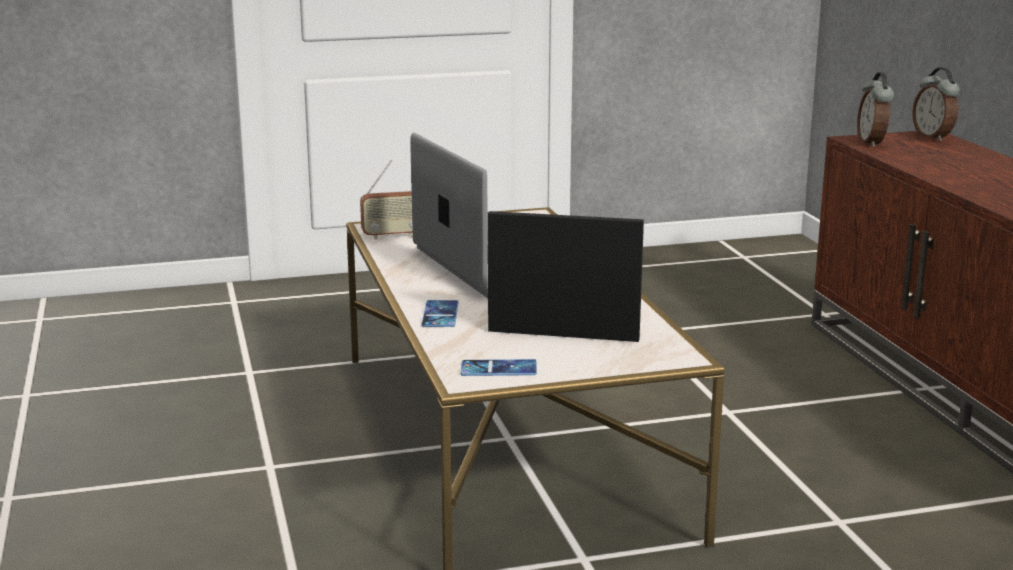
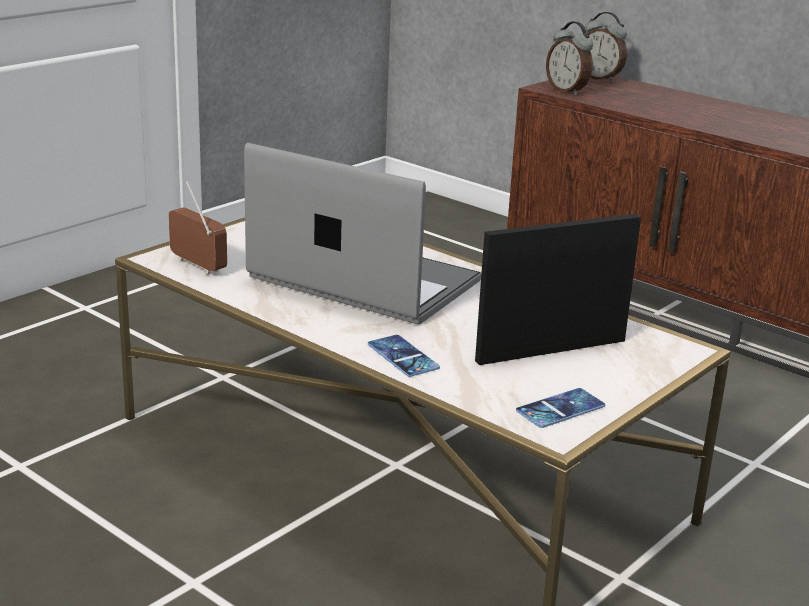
camera: 35 degrees left, 5 degrees up
(393, 236) = (197, 266): radio -> radio turned 90 degrees counterclockwise

